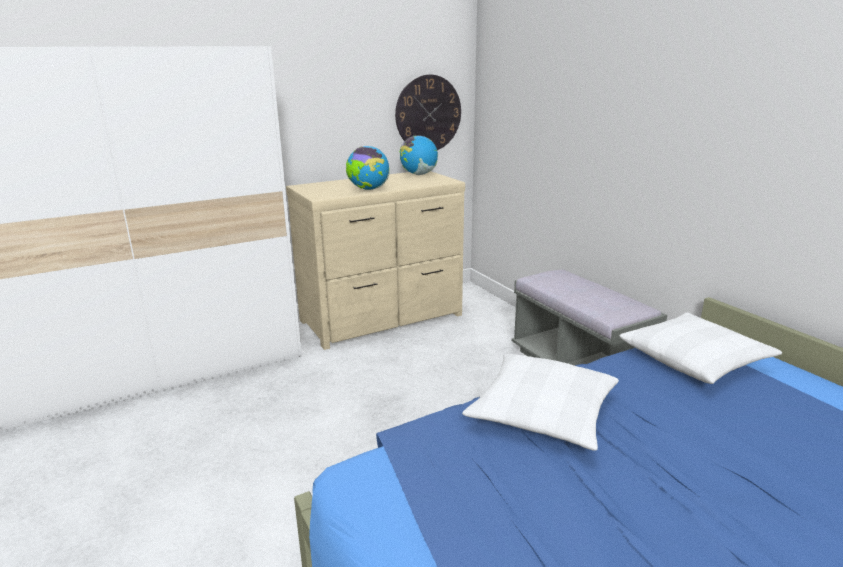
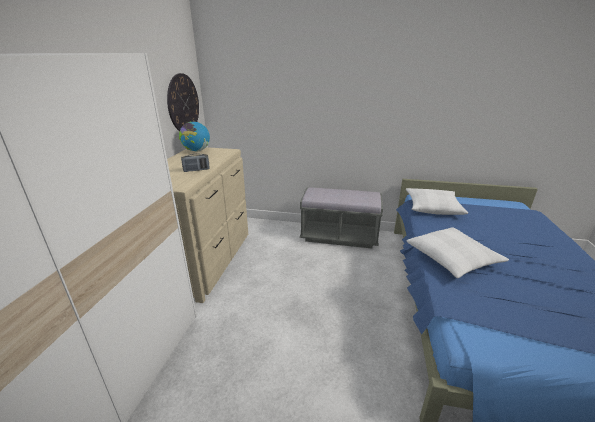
camera: 50 degrees left, 5 degrees up
(368, 189) = (196, 170): globe -> radio

